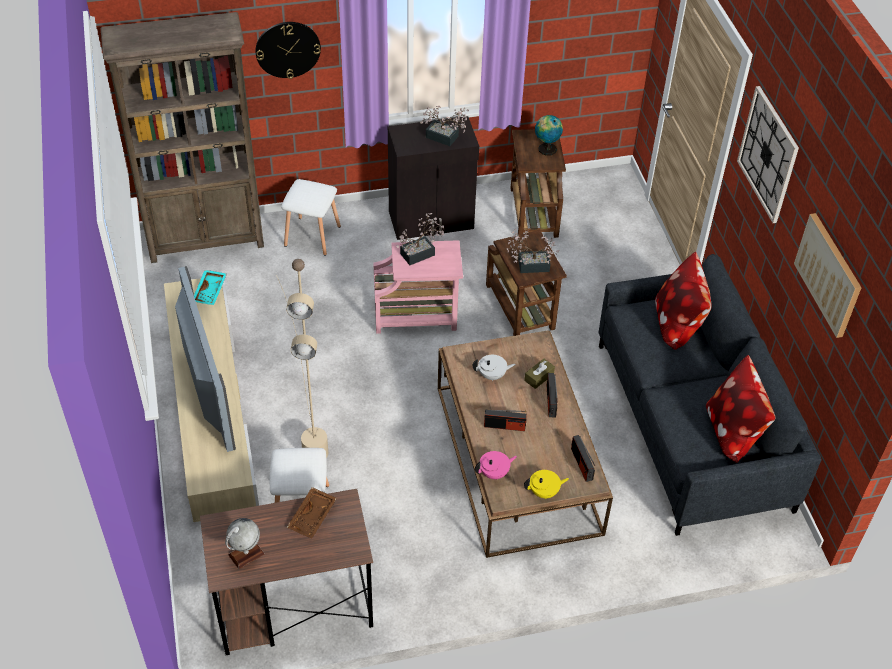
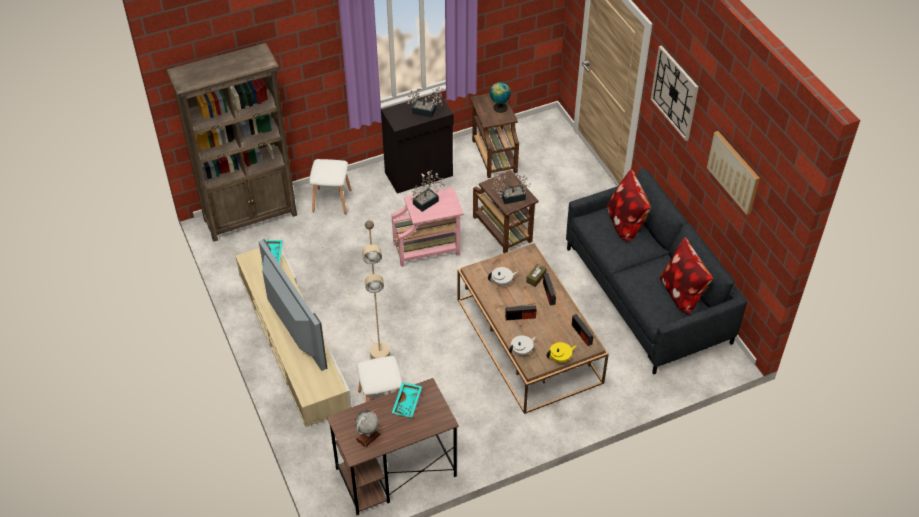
camera: 10 degrees left, 0 degrees up
(288, 49) = (302, 63): wall clock -> none
(313, 517) = (408, 403): brown tray -> turquoise tray
(494, 473) = (522, 351): pink teapot -> white teapot

